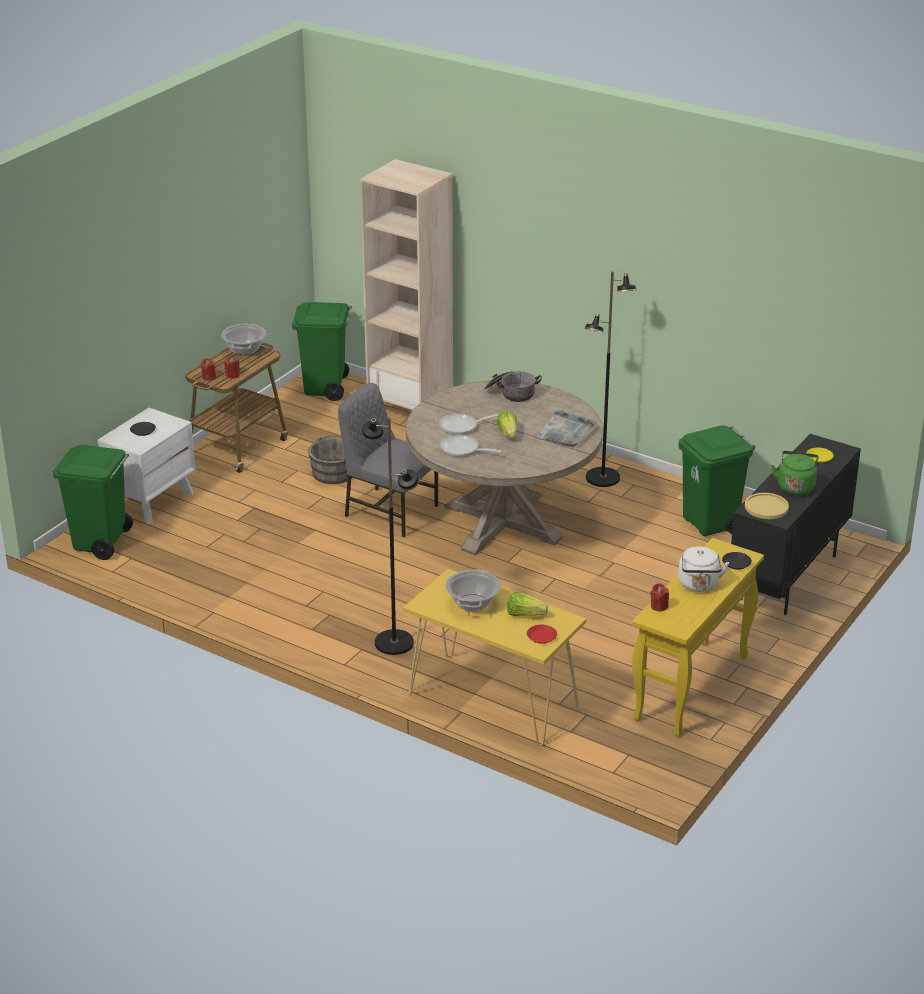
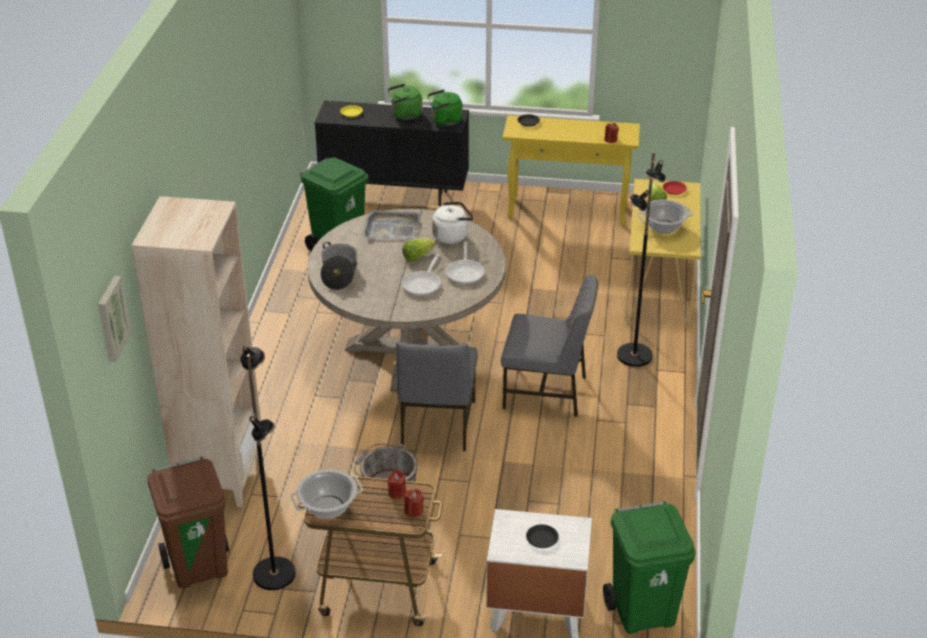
camera: 115 degrees left, 5 degrees up
(325, 389) = (199, 566): green trash can -> brown trash can
(358, 177) = (111, 318): none -> picture
(383, 576) = (546, 392): none -> grey chair
(462, 426) = (423, 284): frying pan -> frying pan turned 60 degrees clockwise
(602, 478) = (295, 315): black floor lamp -> black floor lamp (275, 574)
(699, 585) = (570, 130): white kettle -> white kettle (452, 236)
(766, 507) = (445, 121): yellow plate -> green kettle

